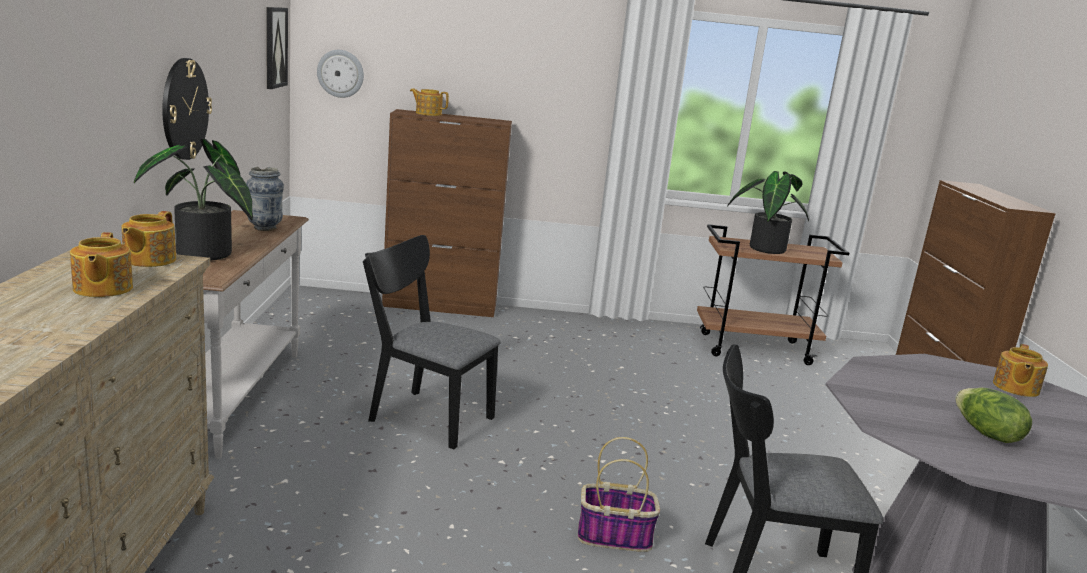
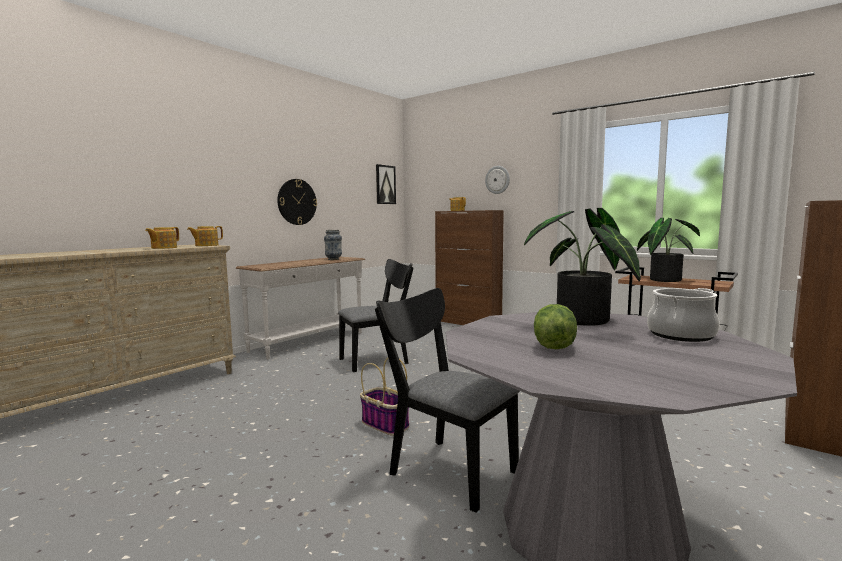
camera: 40 degrees right, 10 degrees down
(205, 256) = (282, 263): potted plant -> potted plant (583, 321)
(340, 73) = (423, 196): wall clock -> wall clock (497, 180)
(424, 416) = (378, 360): black chair -> black chair turned 90 degrees clockwise
(1015, 388) = (680, 335): teapot -> cooking pot

